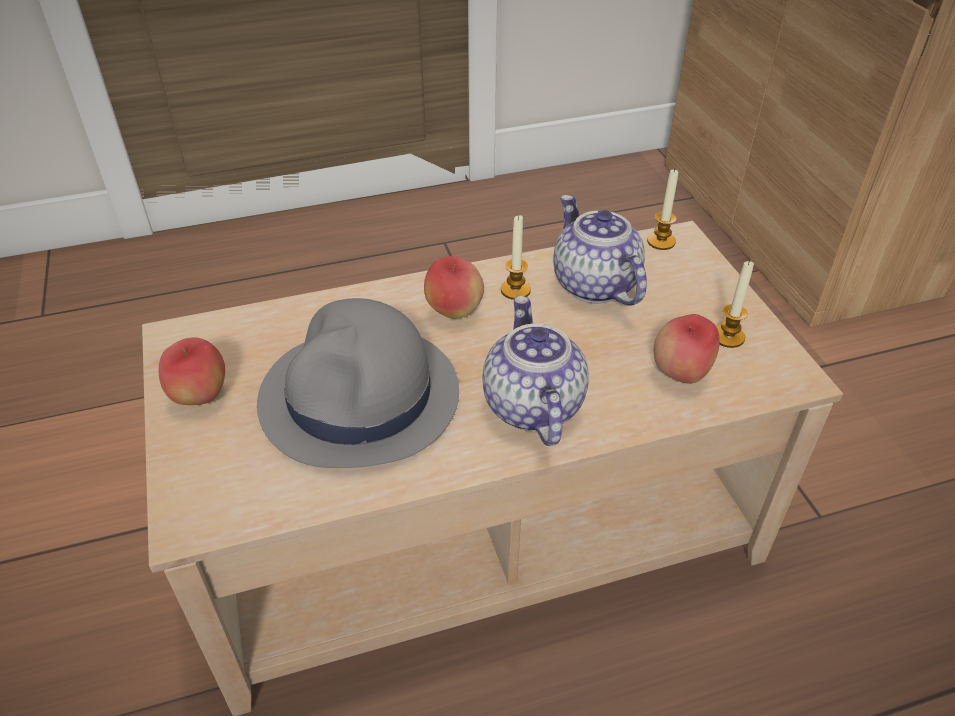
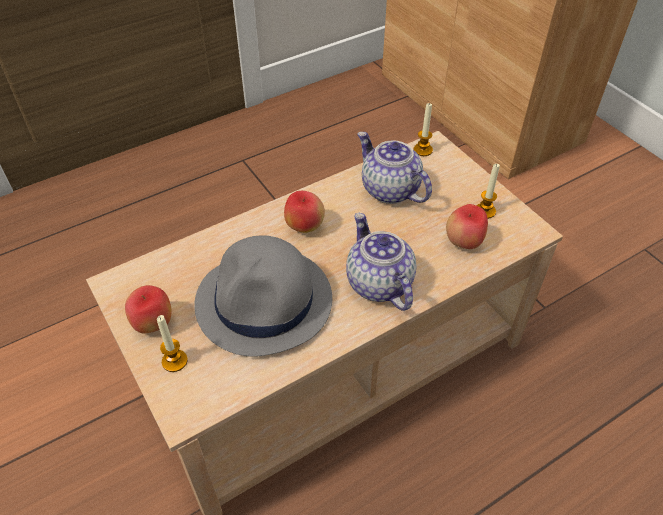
camera: 15 degrees left, 5 degrees up
(515, 290) = (339, 203): candle -> candle (174, 361)

